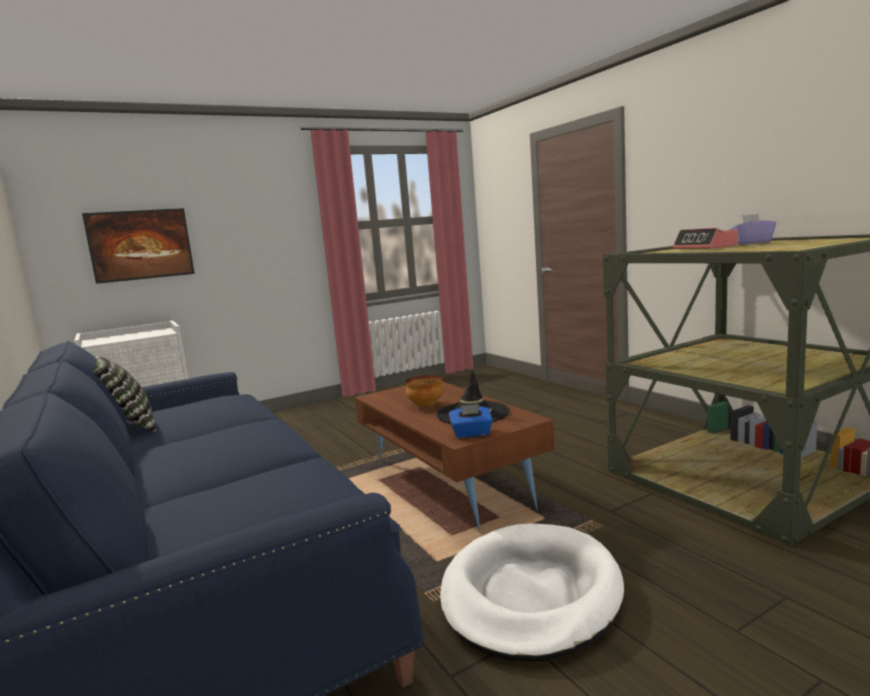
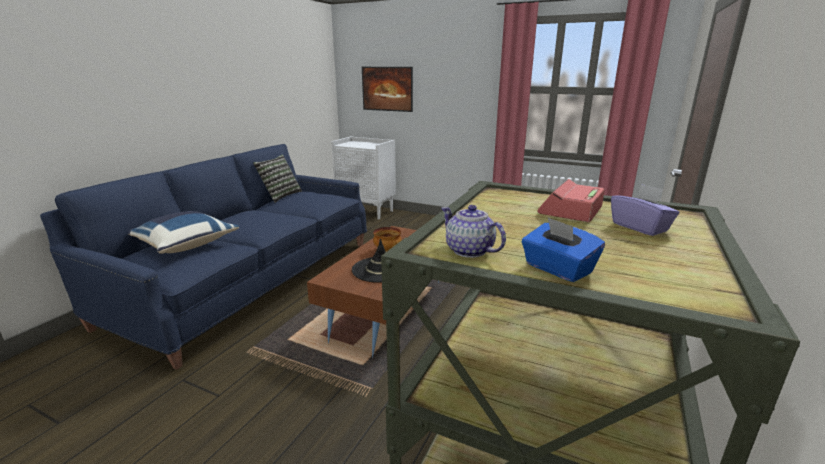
camera: 55 degrees right, 10 degrees up
(234, 495) = (186, 245): none -> blue pillow
(471, 434) = (337, 280): blue tissue box -> blue tissue box (557, 269)
(530, 595) = (262, 386): white dog bed -> none
(791, 249) = (469, 251): none -> teapot

